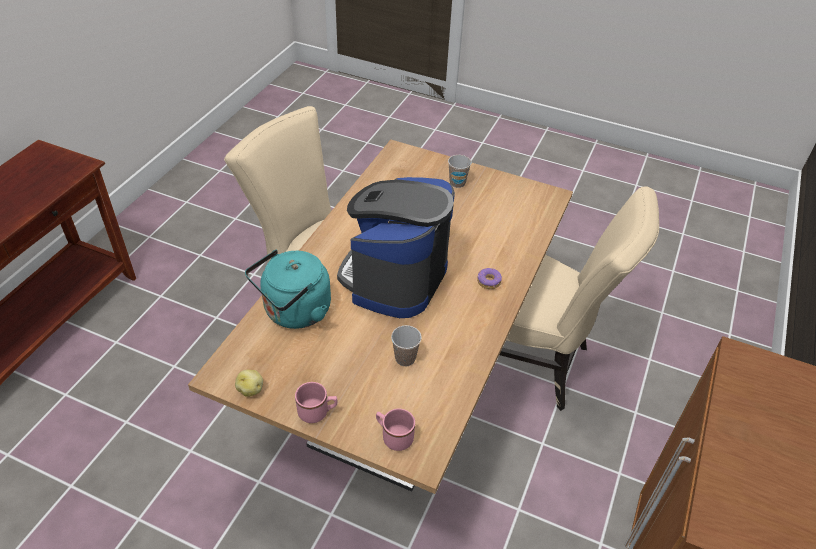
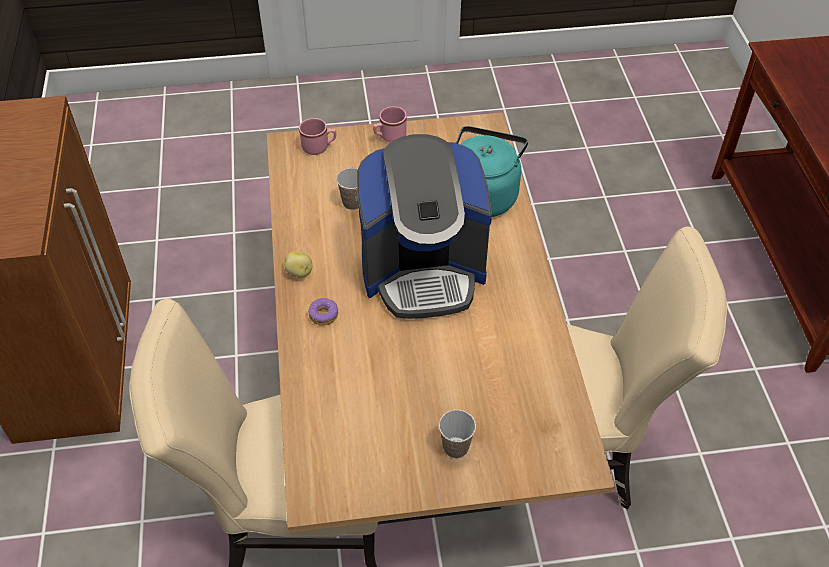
camera: 150 degrees right, 5 degrees up
(251, 389) = (454, 128): potato -> potato (299, 272)
(394, 278) = (423, 271): coffee machine -> coffee machine turned 90 degrees clockwise

